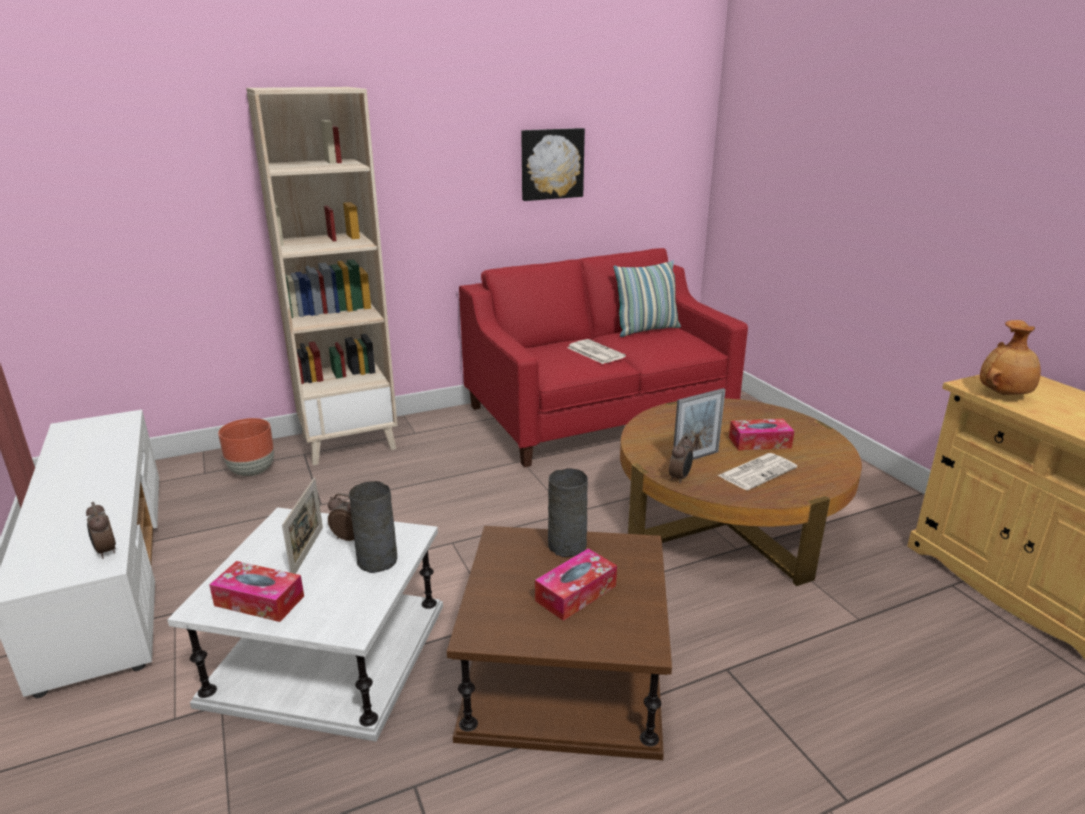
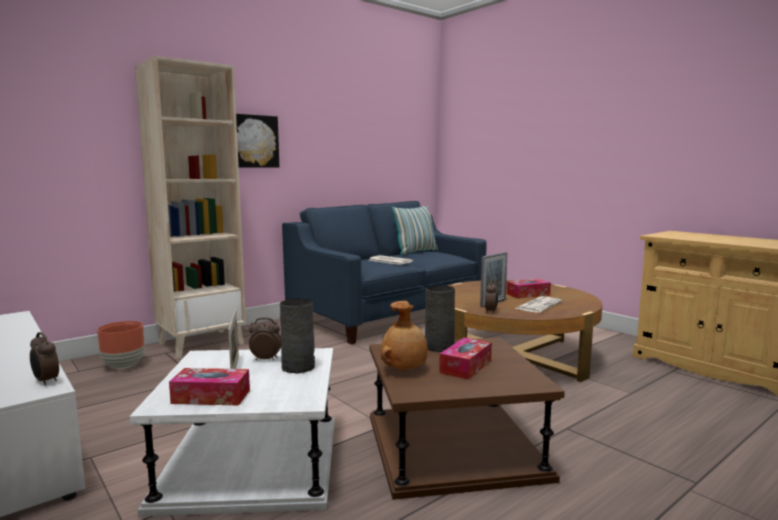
camera: 15 degrees left, 15 degrees down
(551, 164) = (342, 142): picture -> picture (253, 141)
(597, 414) = (387, 315): red sofa -> blue sofa
(1004, 395) = (679, 236): brown vase -> brown vase (404, 370)

